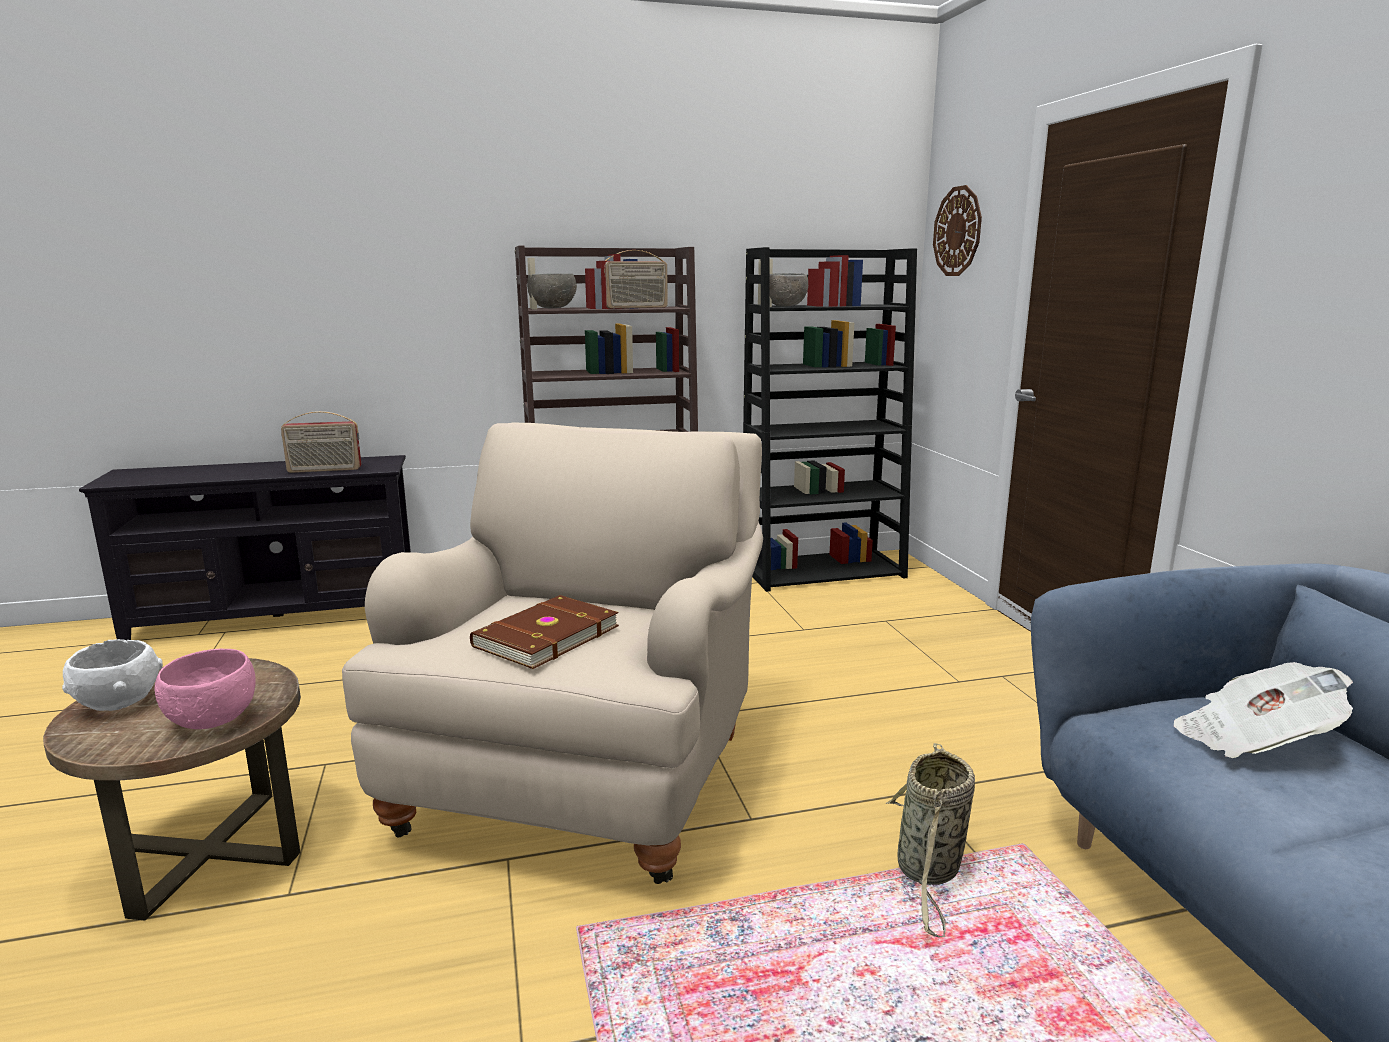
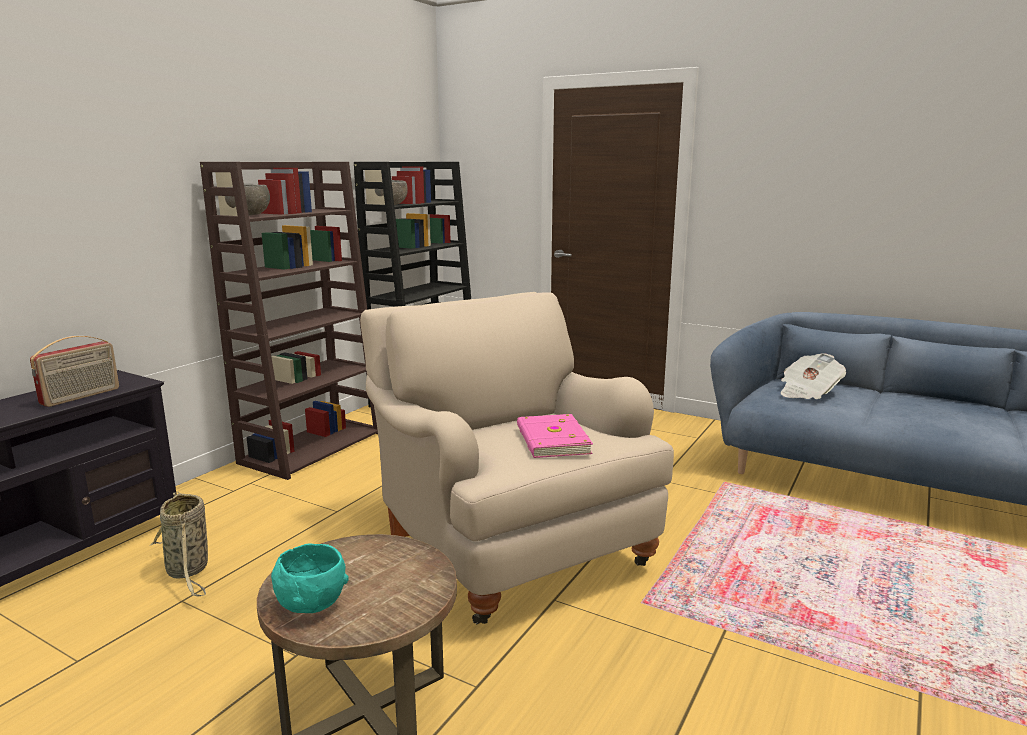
camera: 45 degrees left, 0 degrees up
(118, 704) = (312, 605): white bowl -> turquoise bowl
(211, 721) = (413, 576): pink bowl -> none
(544, 636) = (551, 440): brown book -> pink book
(636, 308) = (308, 211): radio -> none
(928, 872) = (715, 507): basket -> basket (188, 571)
(957, 231) = (477, 150): wall clock -> none

